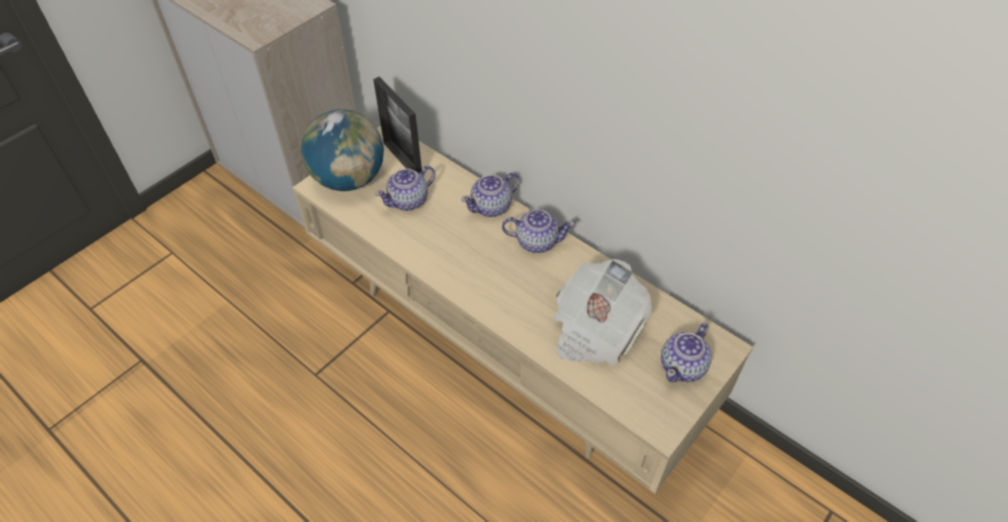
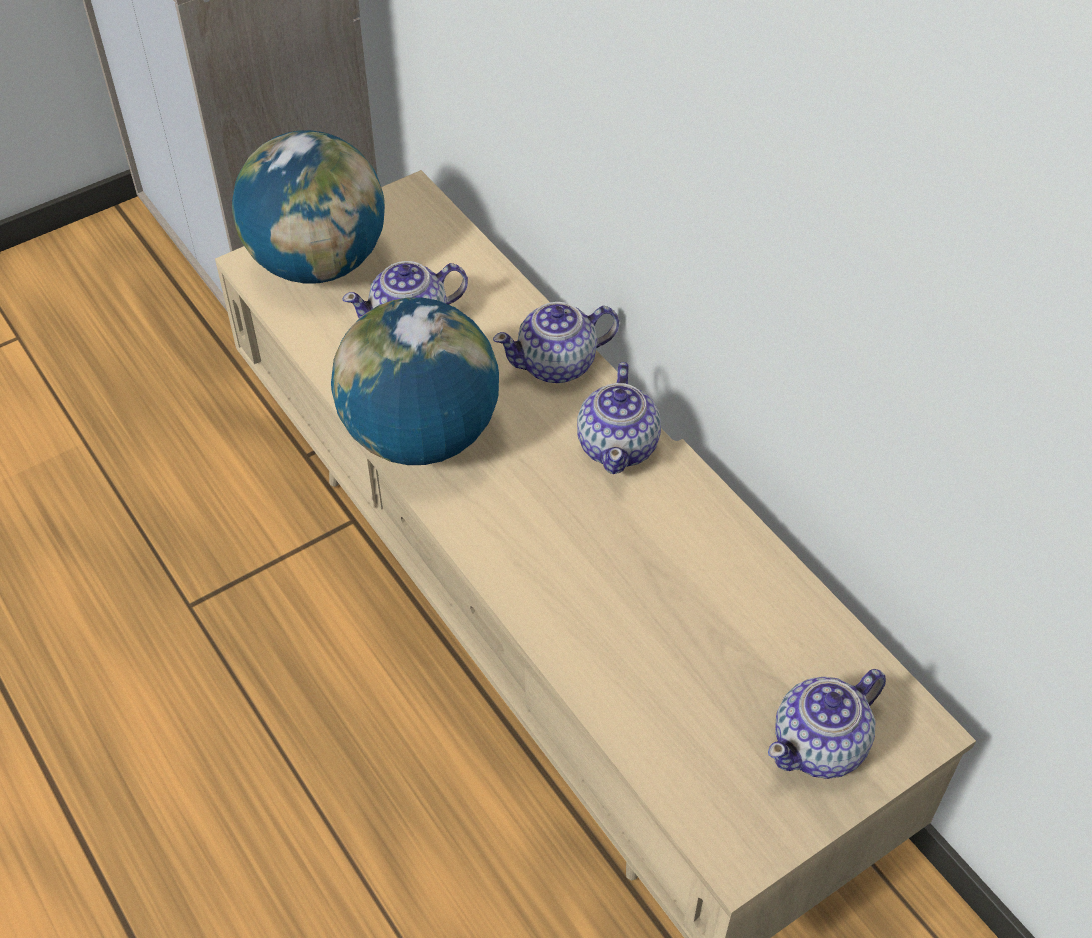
camera: 15 degrees right, 0 degrees up
(402, 160) = (425, 247): picture frame -> none
(434, 257) = (420, 435): none -> globe
(536, 241) = (618, 445): teapot -> teapot turned 75 degrees clockwise
(595, 329) = (673, 634): newspaper -> none

